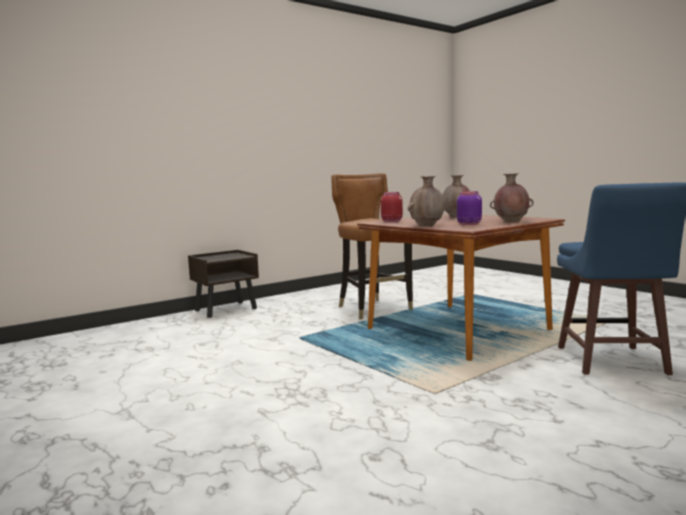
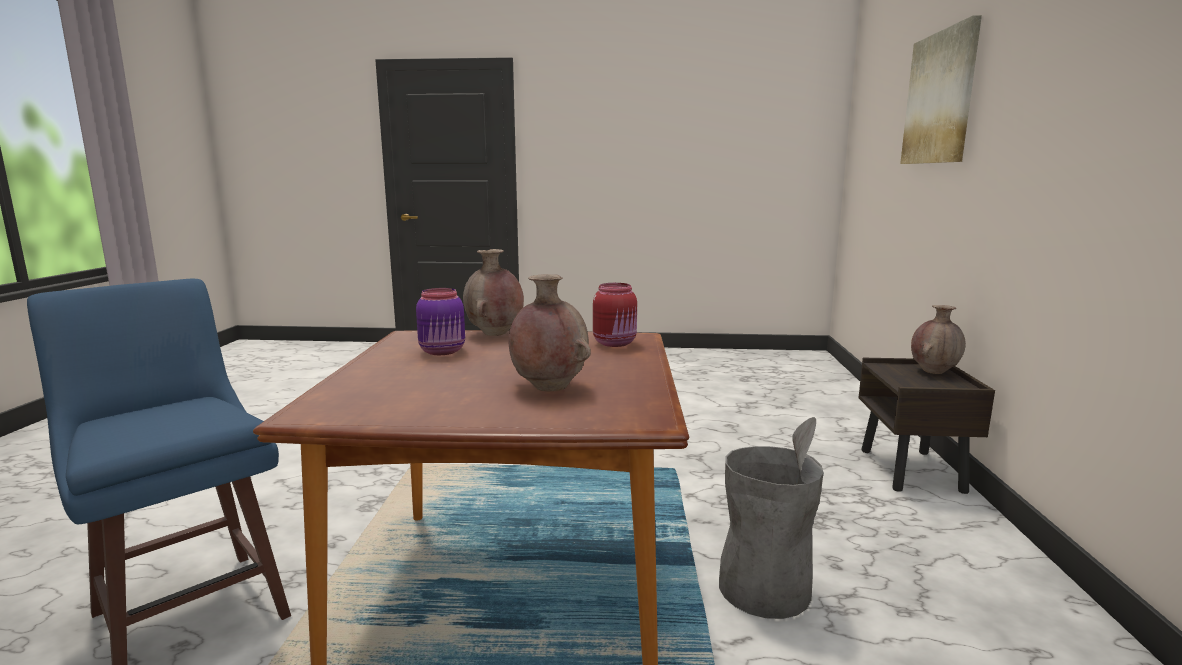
camera: 130 degrees right, 5 degrees up
(119, 102) = (940, 98): none -> picture
(374, 309) = (764, 589): brown chair -> grey trash can
(510, 222) = (374, 373): brown vase -> brown vase (933, 372)

